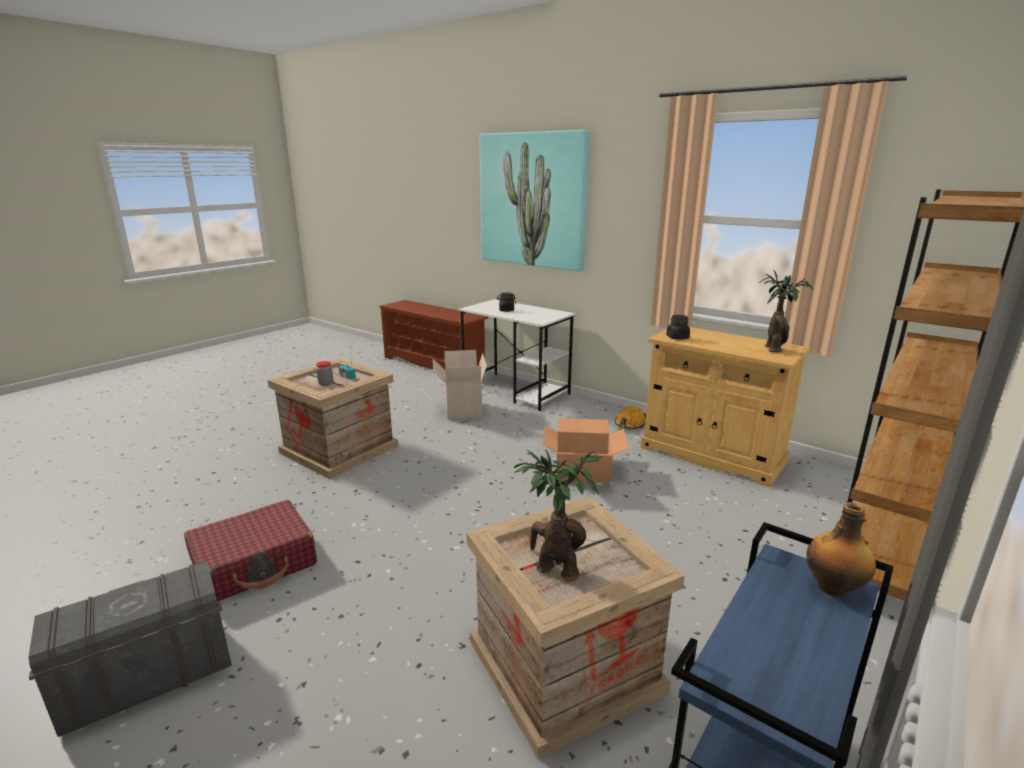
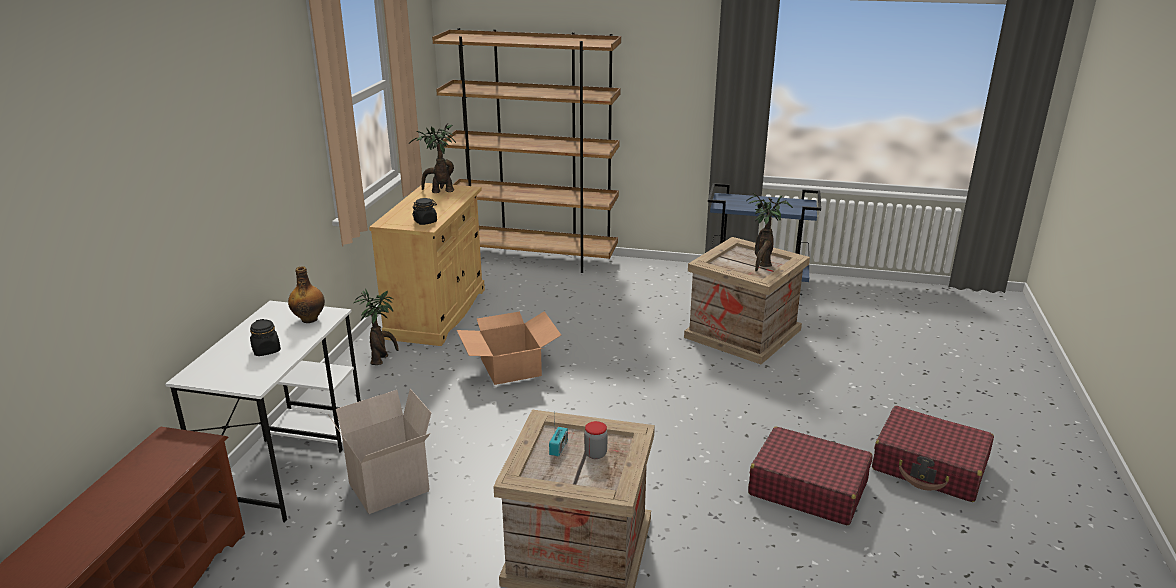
camera: 115 degrees left, 5 degrees up
(148, 678) = (929, 467): grey storage box -> red suitcase
(533, 200) = (177, 170): picture -> none
(629, 424) = (382, 359): orange hard hat -> potted plant
(834, 588) = (728, 198): bottle -> bottle (309, 319)

